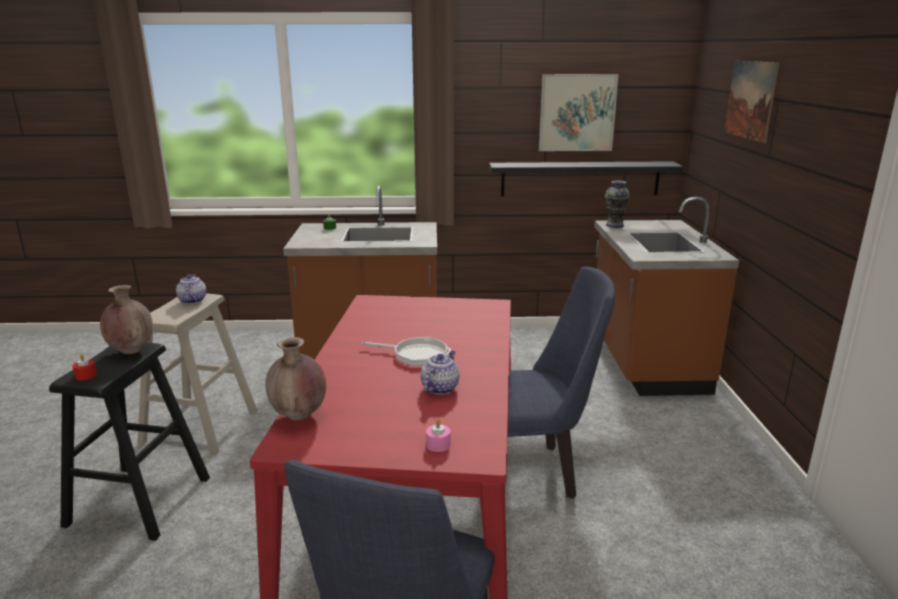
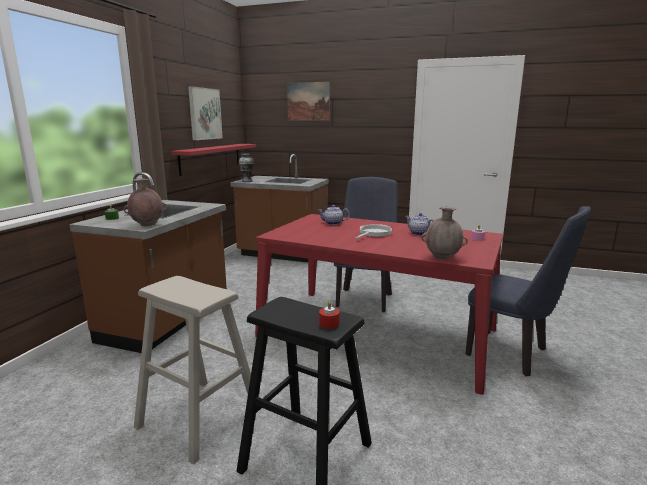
camera: 70 degrees left, 5 degrees down
(131, 350) = (284, 307): brown vase -> brown vase (147, 225)
(192, 300) = (174, 285): teapot -> teapot (332, 223)
(580, 179) = (211, 158): black shelf -> red shelf

